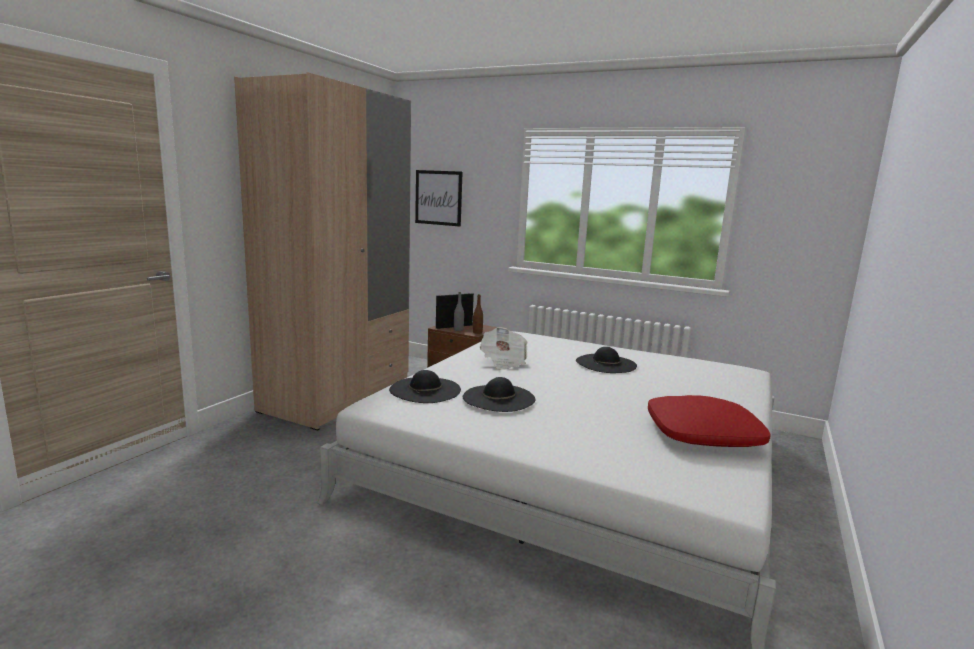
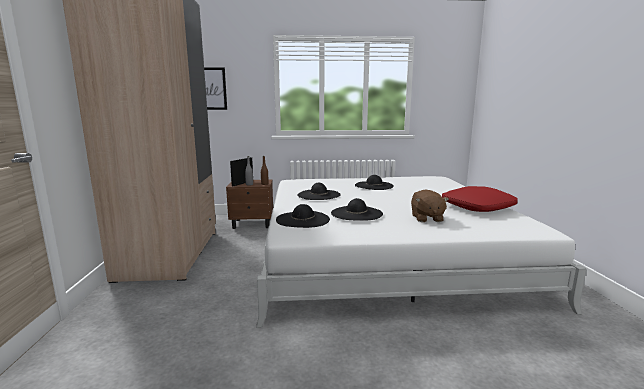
camera: 30 degrees left, 0 degrees up
(503, 362) = (319, 195): newspaper -> black hat
(581, 429) = (426, 218): none -> brown plush toy

